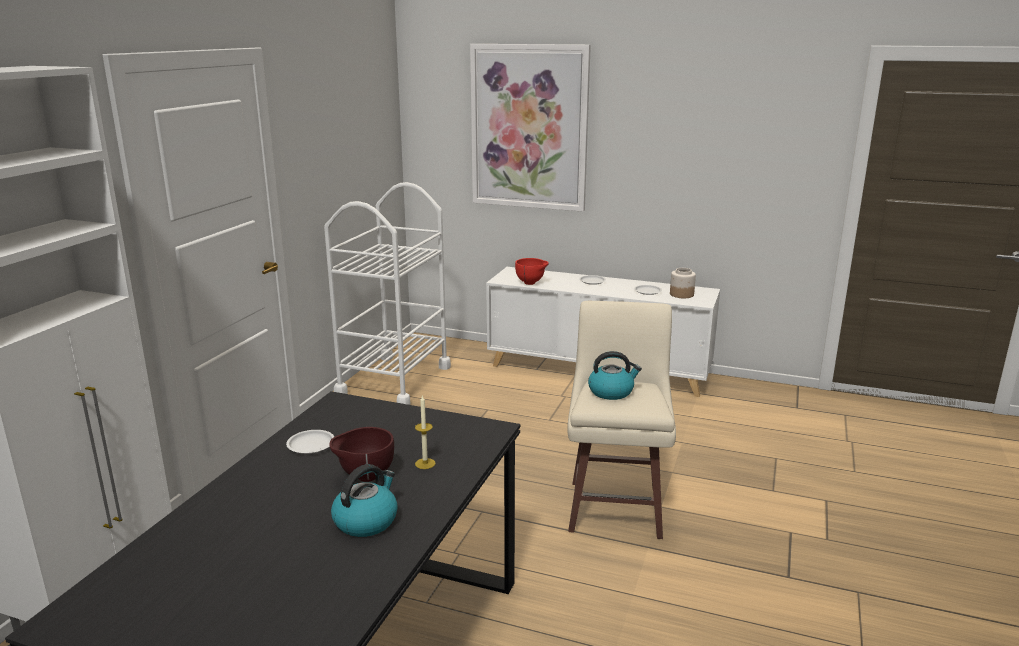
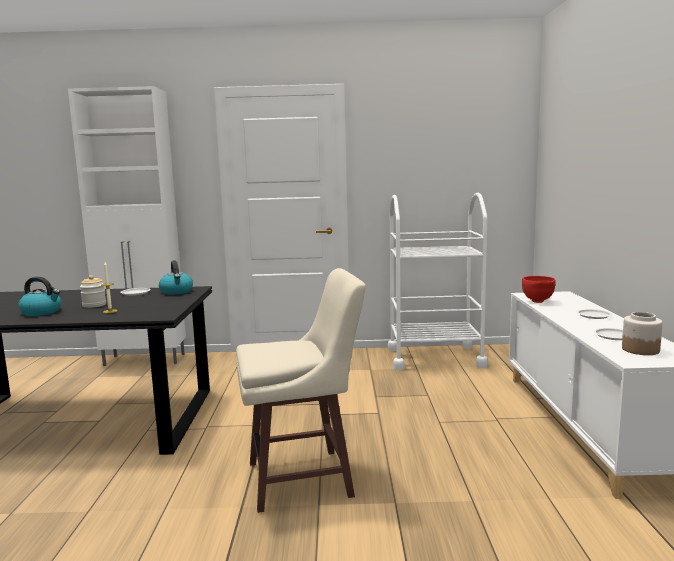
camera: 70 degrees right, 10 degrees down
(364, 477) = (94, 305): brown bowl -> jar
(529, 127) = (592, 142): picture -> none
(611, 392) = (284, 347): kettle -> kettle (177, 292)

